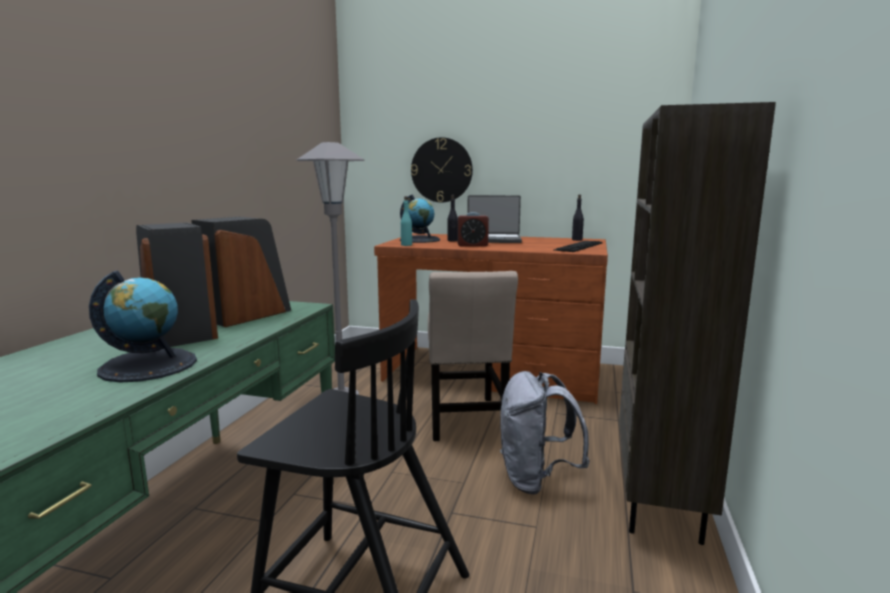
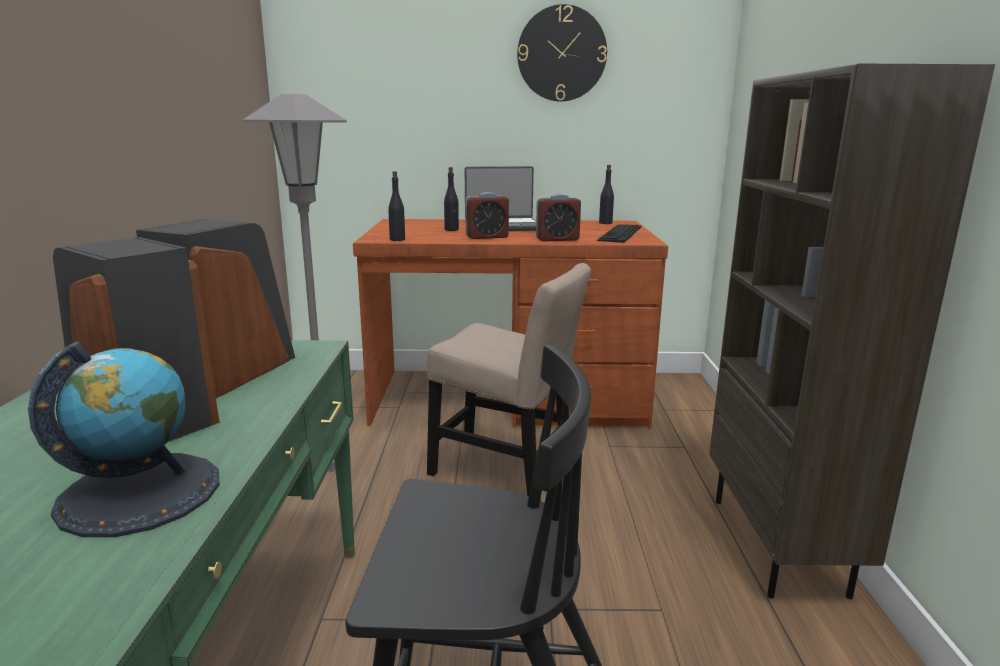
camera: 15 degrees left, 5 degrees up
(406, 245) = (397, 239): turquoise bottle -> black bottle
(420, 240) = (406, 230): globe -> none
(441, 170) = (421, 131): wall clock -> wall clock (561, 54)
(466, 421) = (507, 471): beige chair -> beige chair turned 45 degrees counterclockwise
(523, 248) = (557, 239): none -> alarm clock
(536, 479) = (630, 543): grey backpack -> none

